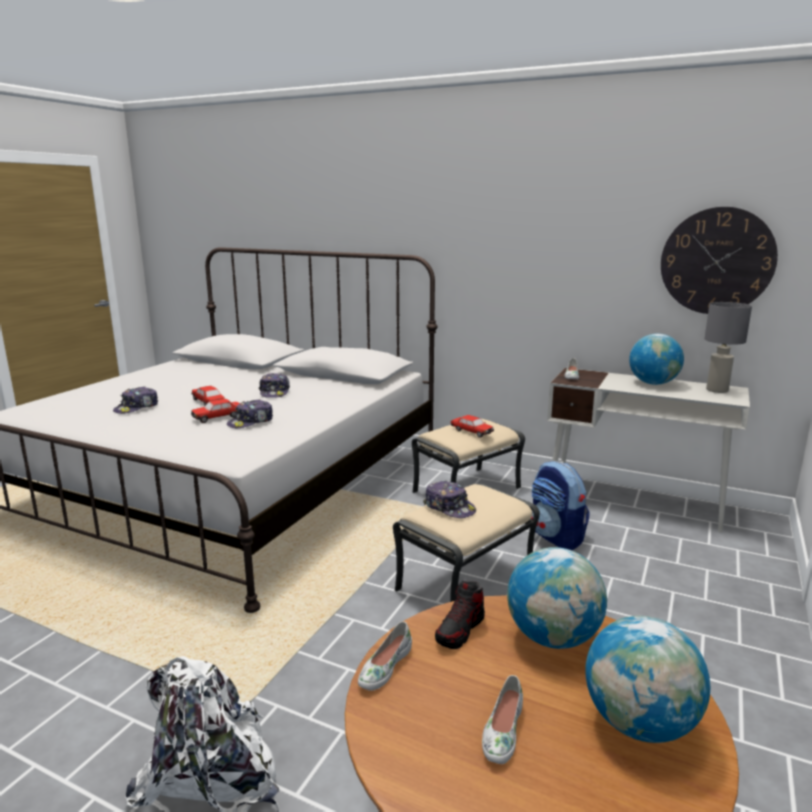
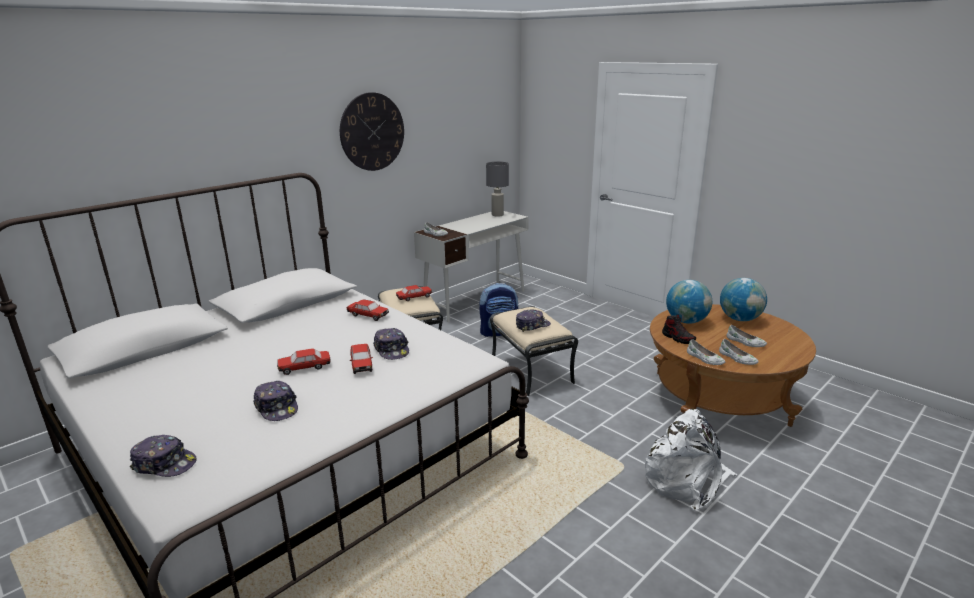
camera: 70 degrees left, 5 degrees up
(275, 392) = (311, 335): cap -> cap (165, 464)
(329, 401) = (368, 315): none -> toy car
(407, 715) = (737, 358): none -> white shoe
(653, 383) = (472, 222): globe -> none
(717, 261) = (477, 139): wall clock -> wall clock (372, 132)

